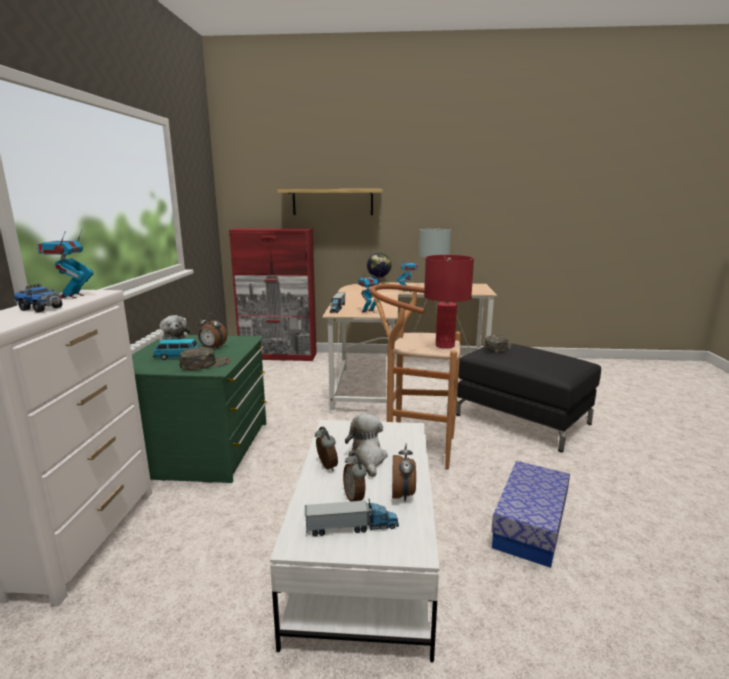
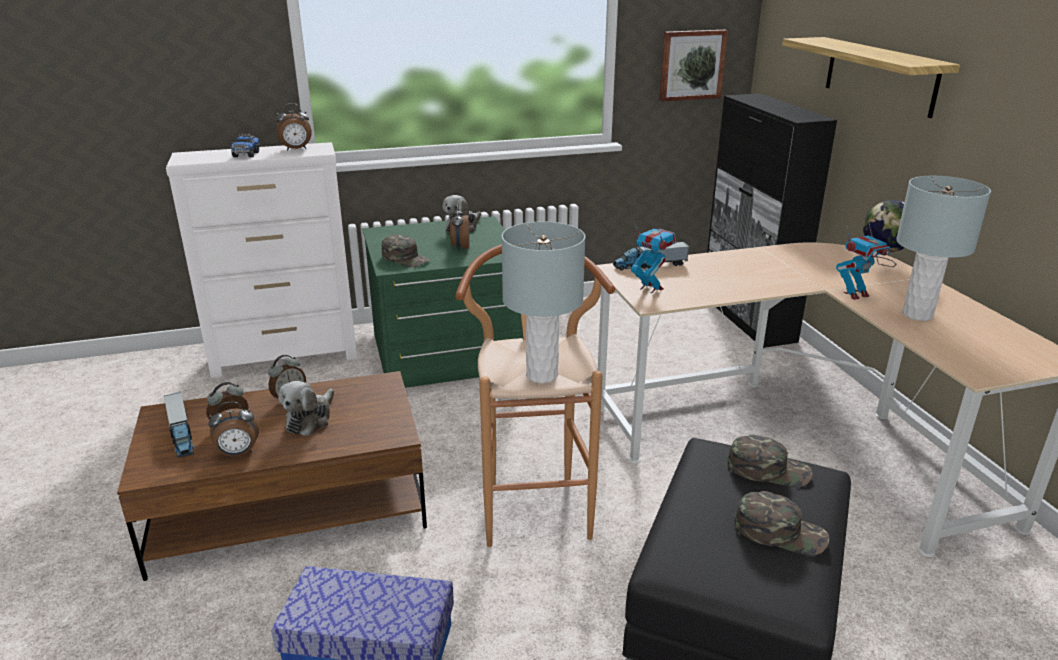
camera: 70 degrees right, 10 degrees up
(71, 296) = (296, 149): toy robot -> alarm clock
(176, 356) = (421, 241): toy car -> none
(201, 214) = (691, 65): none -> picture
(279, 356) = (747, 318): red cabinet -> black cabinet
(364, 552) = (290, 507): white coffee table -> brown coffee table
(367, 459) = (310, 419): plush toy -> plush toy turned 135 degrees clockwise
(445, 345) = (541, 375): red table lamp -> grey table lamp
(542, 354) = (780, 531): none -> green cap

